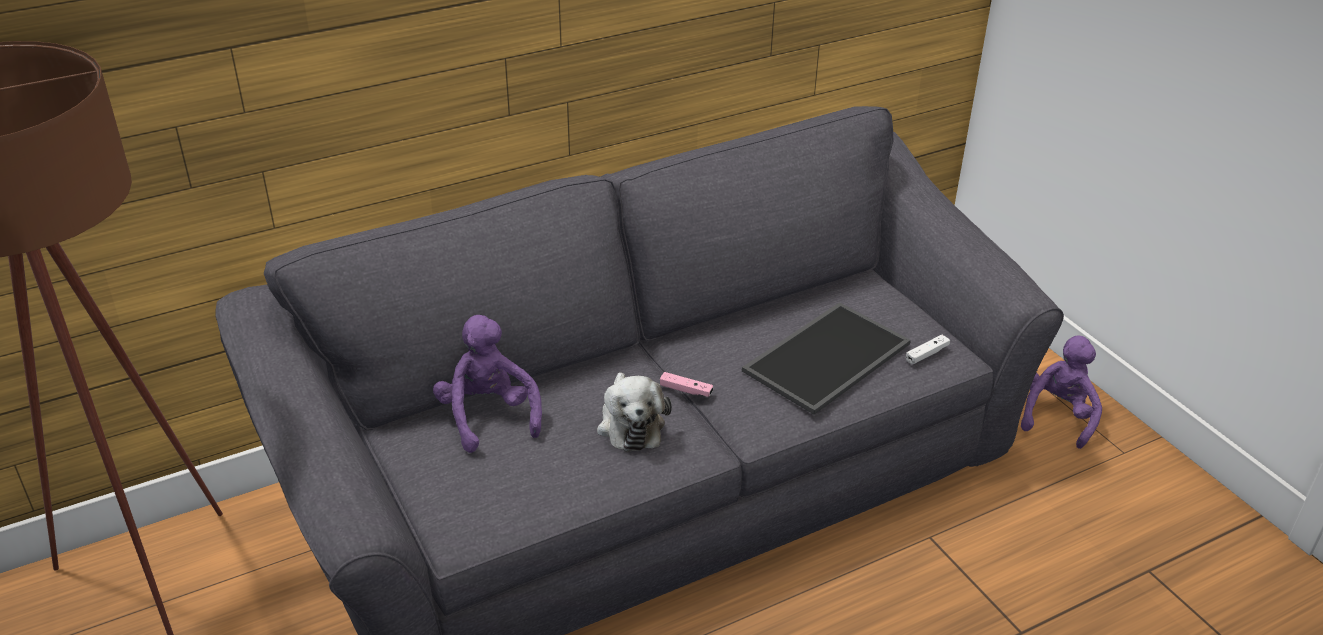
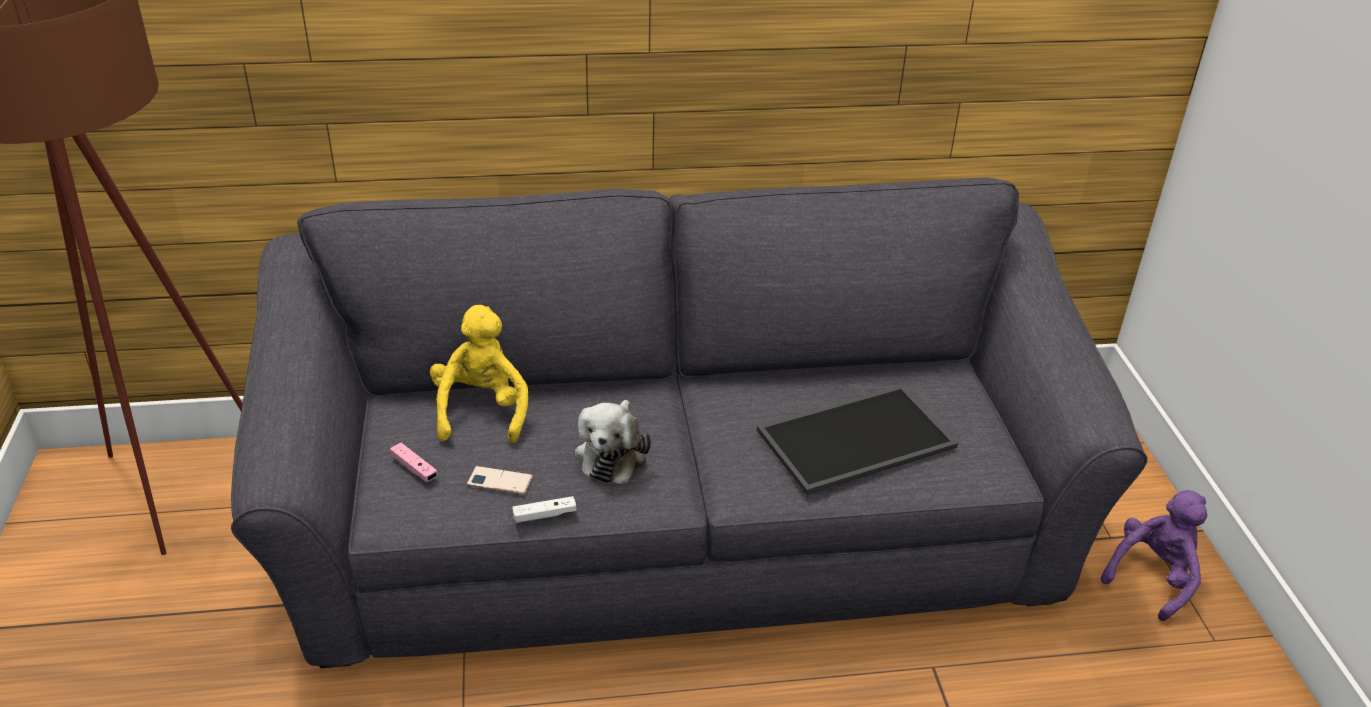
camera: 20 degrees right, 0 degrees up
(488, 416) = (482, 410): purple plush toy -> yellow plush toy
(545, 474) = (499, 481): none -> phone
(686, 390) = (690, 435): pink game controller -> pink game controller (414, 468)
(927, 354) = (971, 463): white game controller -> white game controller (544, 515)

